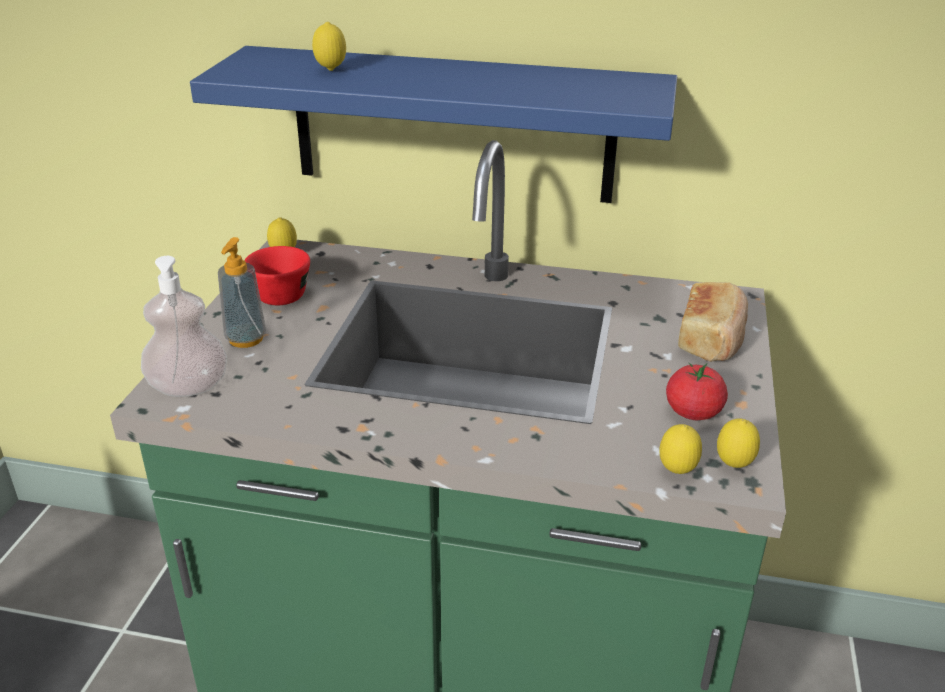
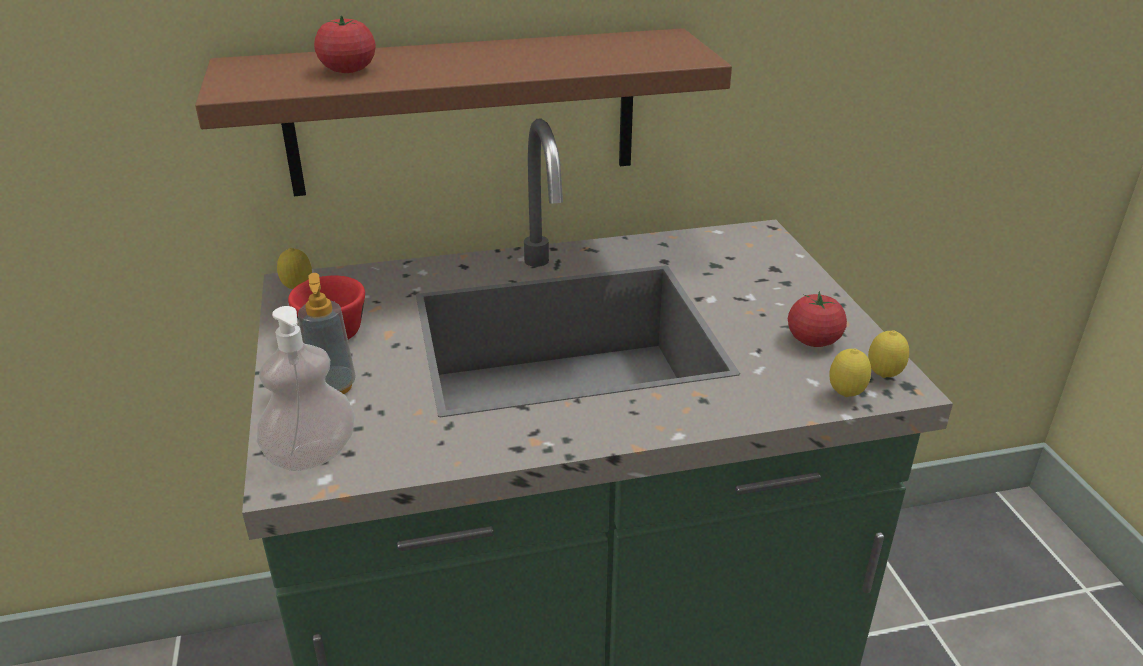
camera: 25 degrees left, 0 degrees up
(331, 70) = (348, 70): lemon -> tomato
(452, 125) = (463, 113): blue shelf -> brown shelf
(712, 338) = (773, 272): bread -> none

